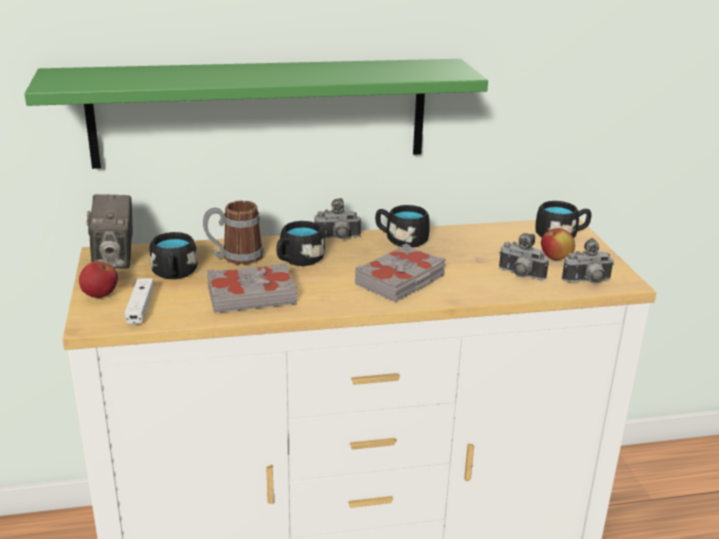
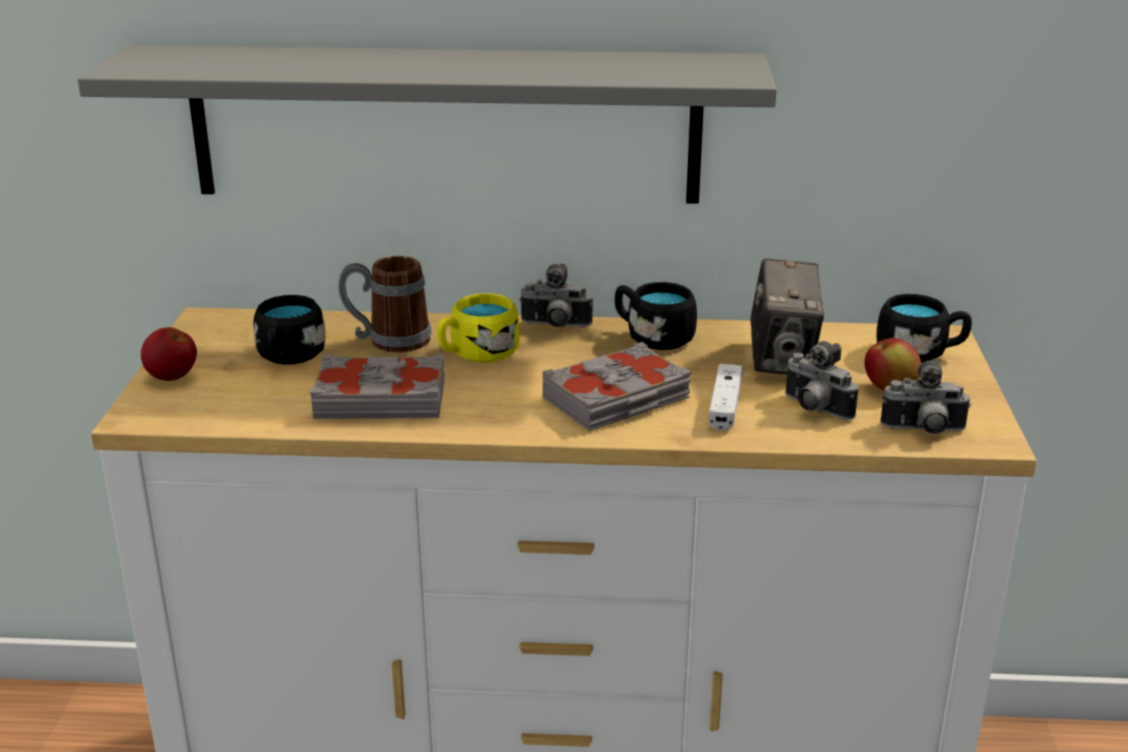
camera: 15 degrees right, 0 degrees up
(115, 259) = (219, 328): camera -> camera (782, 360)
(140, 307) = (217, 400): white game controller -> white game controller (725, 406)
(260, 112) = (445, 124): green shelf -> grey shelf
(298, 260) = (477, 354): black mug -> yellow mug

